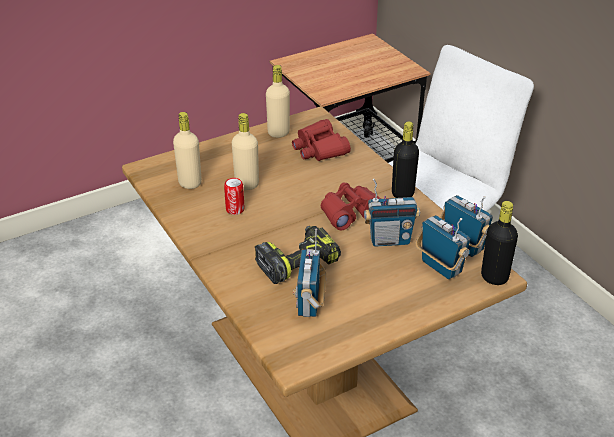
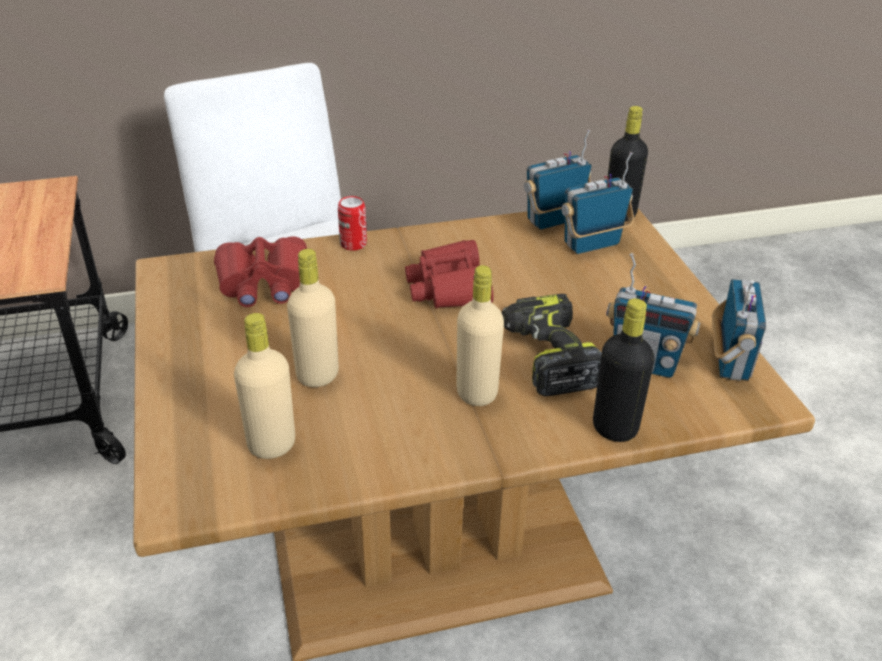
camera: 75 degrees left, 0 degrees up
(235, 209) = (384, 400): can -> can (353, 244)
(278, 133) = (184, 315): beige bottle -> beige bottle (477, 393)
(389, 240) = (523, 269): radio -> radio (730, 362)
(402, 193) = (424, 237): black bottle -> black bottle (614, 428)

